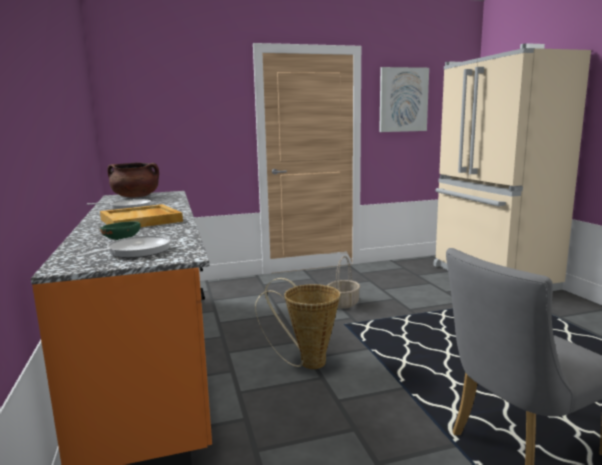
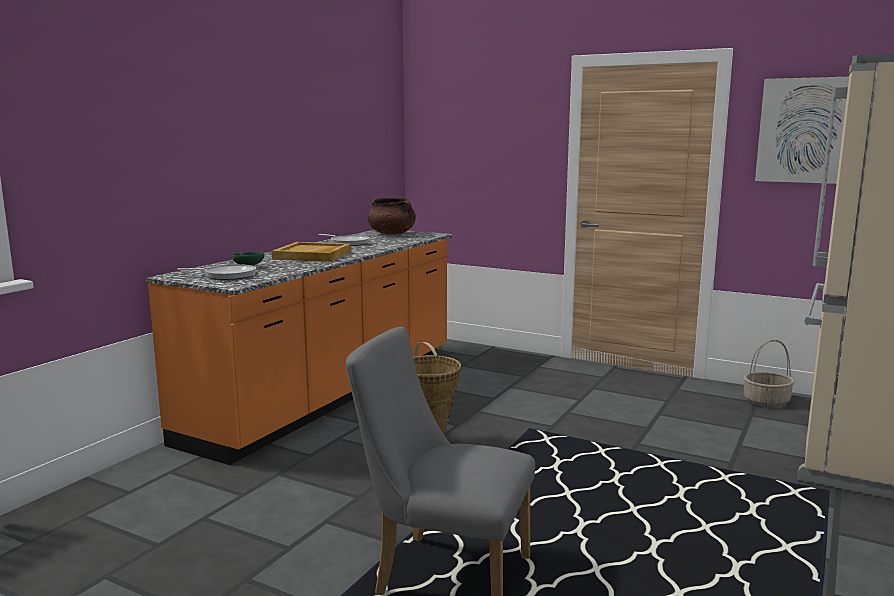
camera: 45 degrees right, 0 degrees up
(343, 303) = (576, 411): basket -> basket (766, 401)

